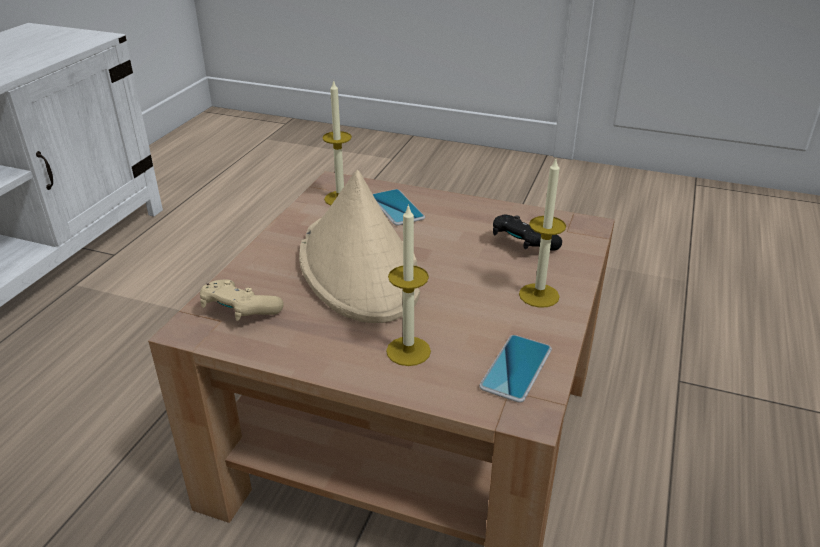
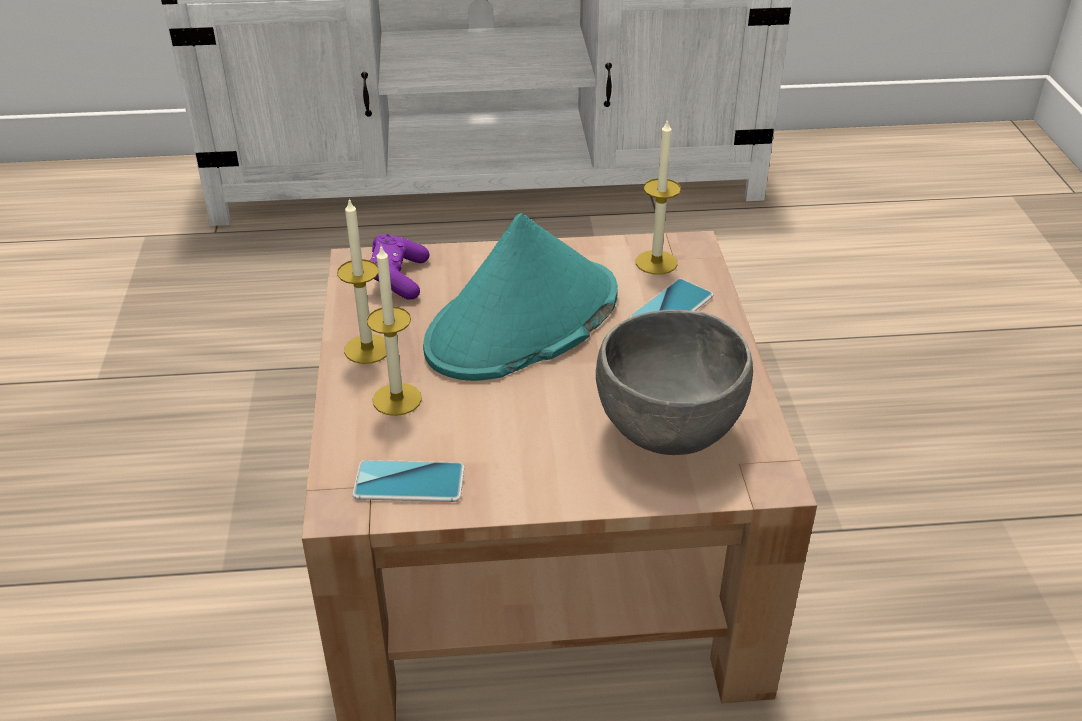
camera: 65 degrees right, 5 degrees up
(240, 312) = (397, 278): beige game controller -> purple game controller
(359, 268) = (522, 322): beige hat -> turquoise hat
(522, 245) = (667, 430): black game controller -> grey bowl
(539, 295) = (561, 469): candle -> candle (367, 349)

